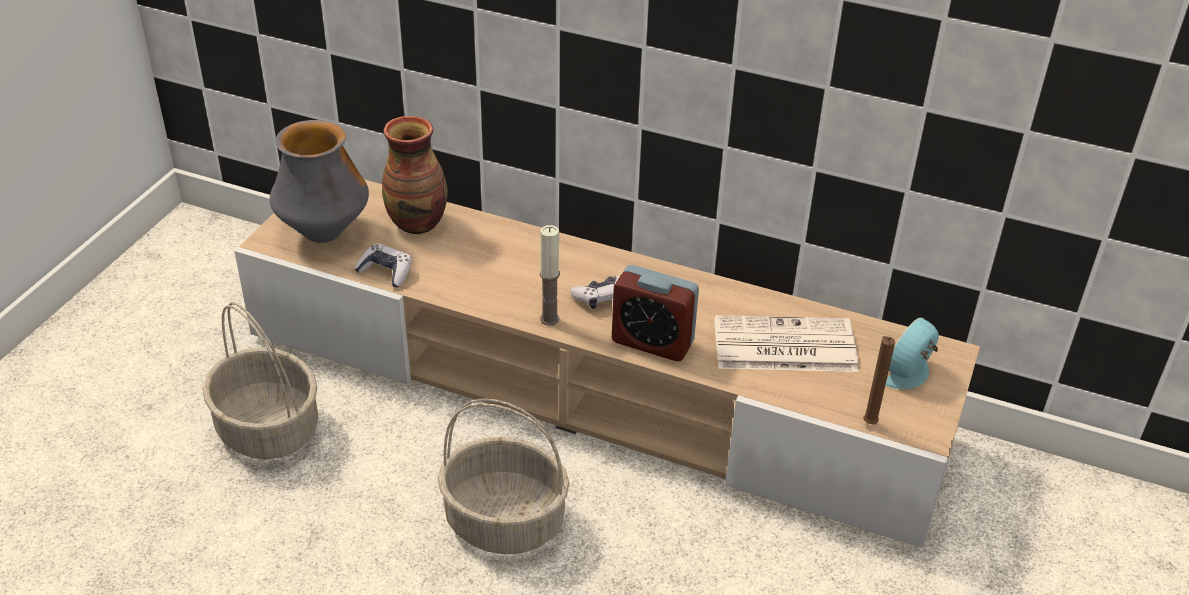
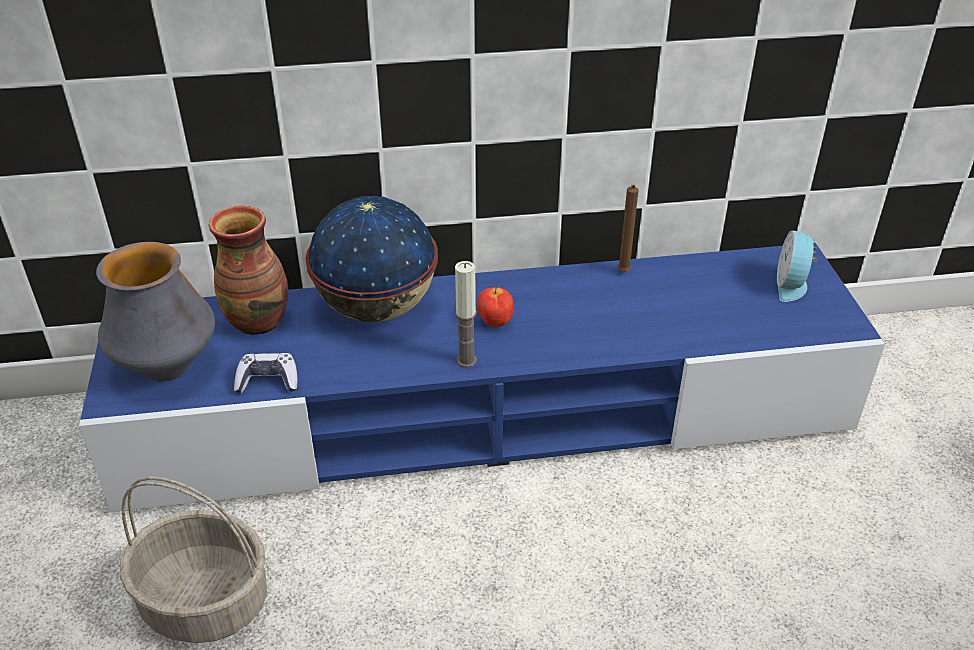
camera: 30 degrees left, 0 degrees up
(506, 521) = (516, 575): basket -> none
(518, 248) = (377, 308): none -> globe
(593, 386) = (488, 414): beige tv stand -> blue tv stand
(601, 298) = (494, 322): game controller -> apple
(652, 342) = (574, 343): alarm clock -> none
(782, 346) = (679, 302): newspaper -> none
(868, 424) = (803, 338): brown candle -> brown candle (623, 273)

